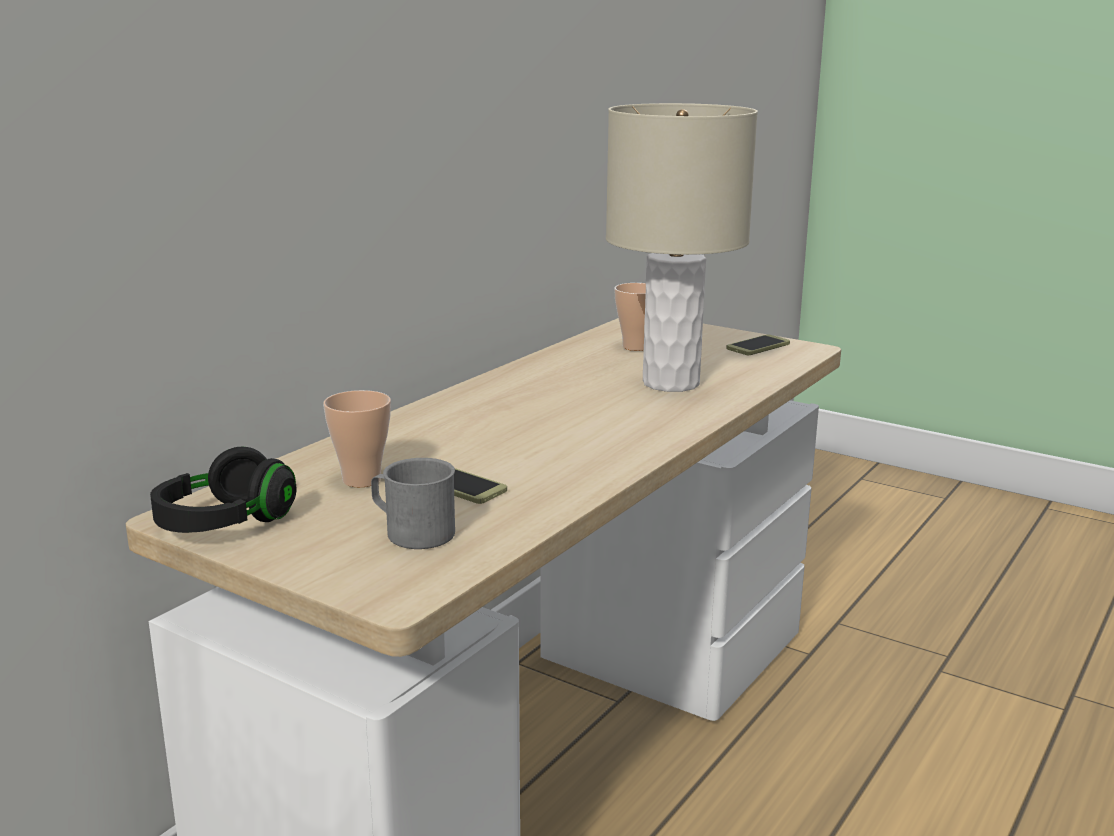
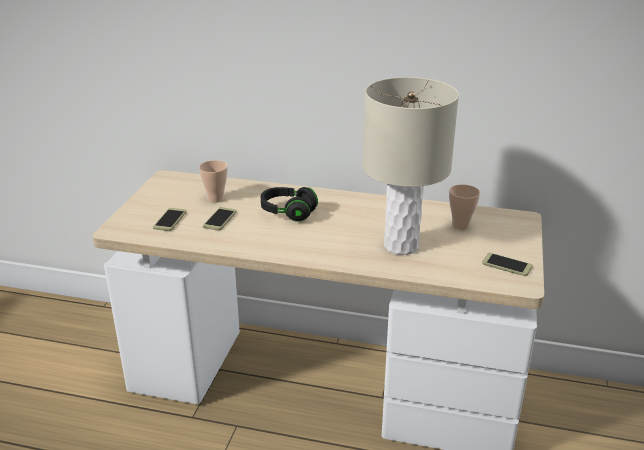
camera: 70 degrees right, 10 degrees up
(224, 523) = (164, 185): black headphones -> black headphones (288, 212)
(412, 531) = (170, 220): grey mug -> phone

